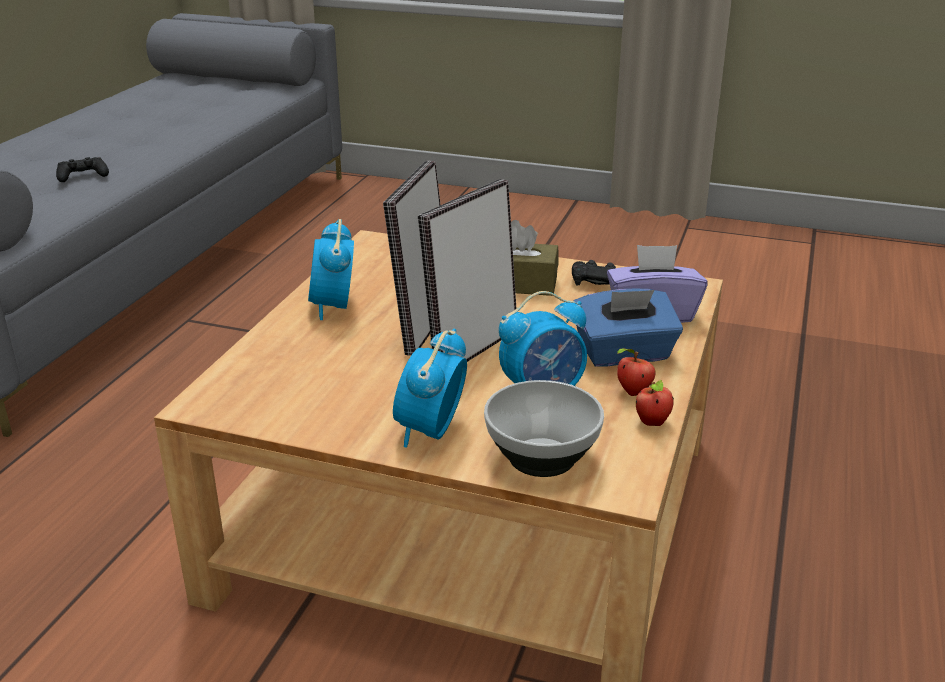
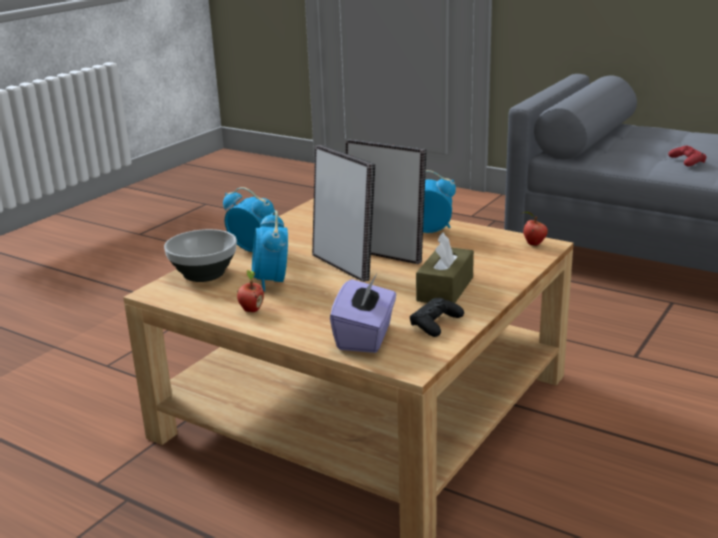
camera: 105 degrees right, 5 degrees down
(82, 176) = (687, 161): black game controller -> red game controller
(624, 354) = (305, 315): blue tissue box -> none
(653, 423) = (210, 310): apple -> apple (533, 244)

